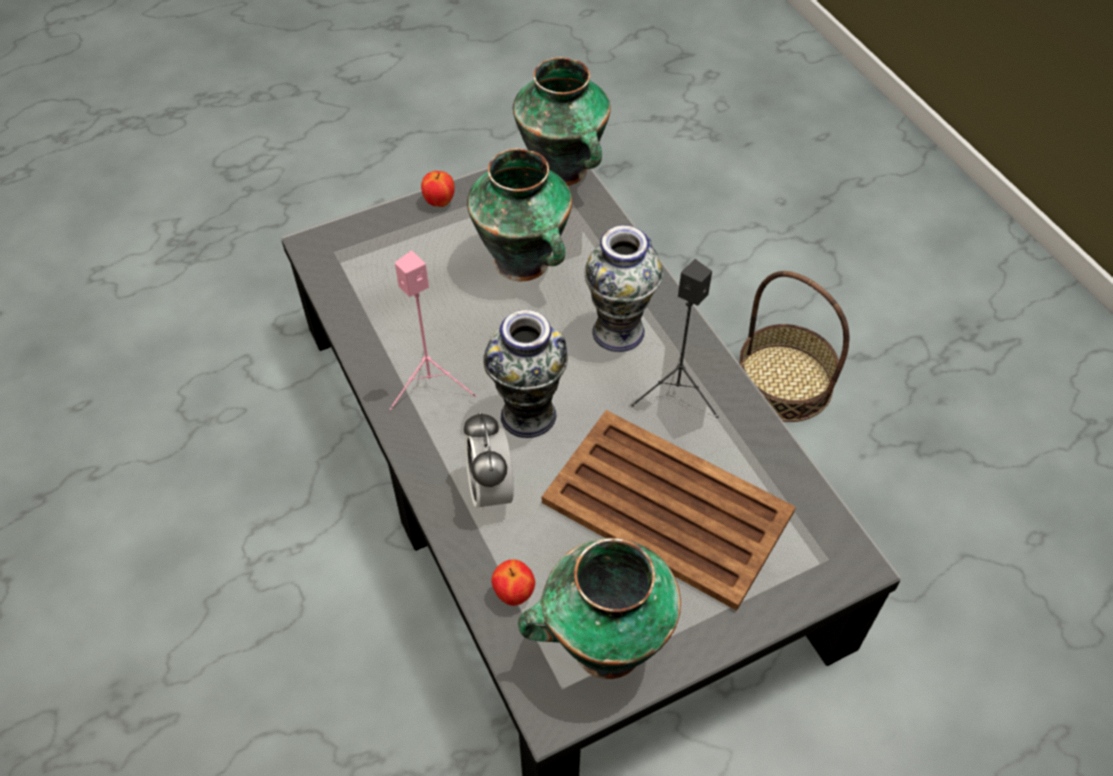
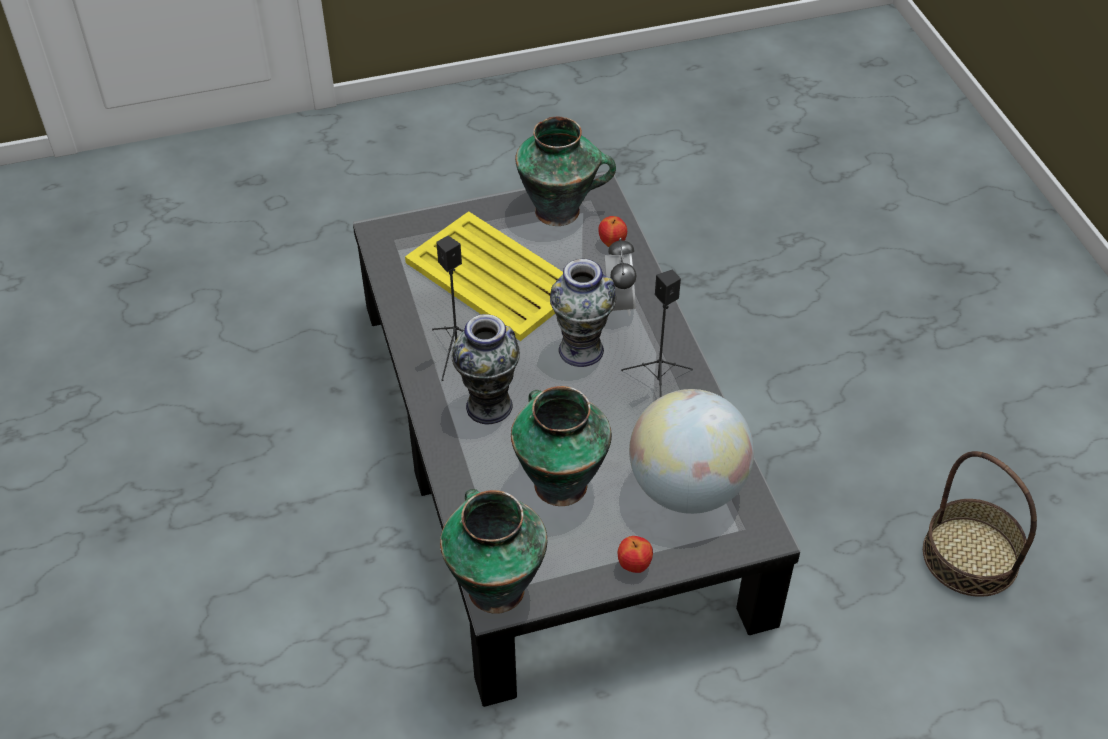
camera: 170 degrees left, 5 degrees down
(392, 275) = (687, 488): none -> globe
(429, 382) = (658, 385): pink speaker -> black speaker
(665, 506) = (494, 278): brown tray -> yellow tray
(783, 382) = (324, 501): basket -> basket (970, 556)

